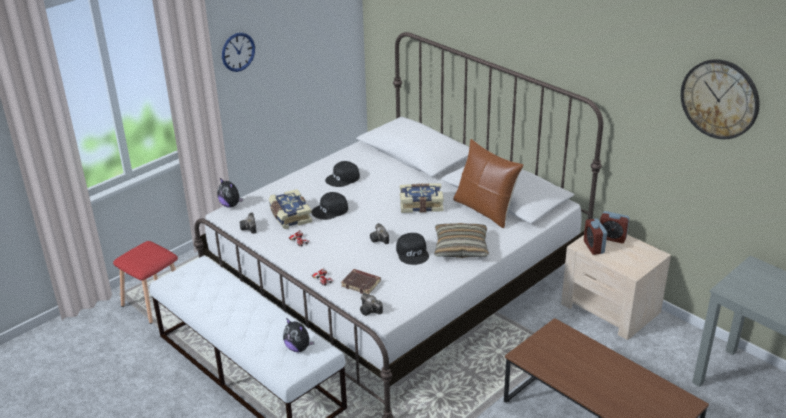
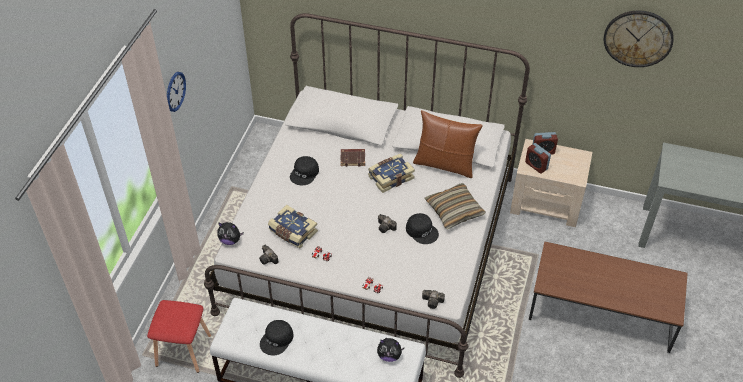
camera: 30 degrees left, 15 degrees up
(330, 210) = (322, 213): black cap -> black cap (277, 339)
(361, 284) = (406, 279): brown book -> brown book (353, 158)

